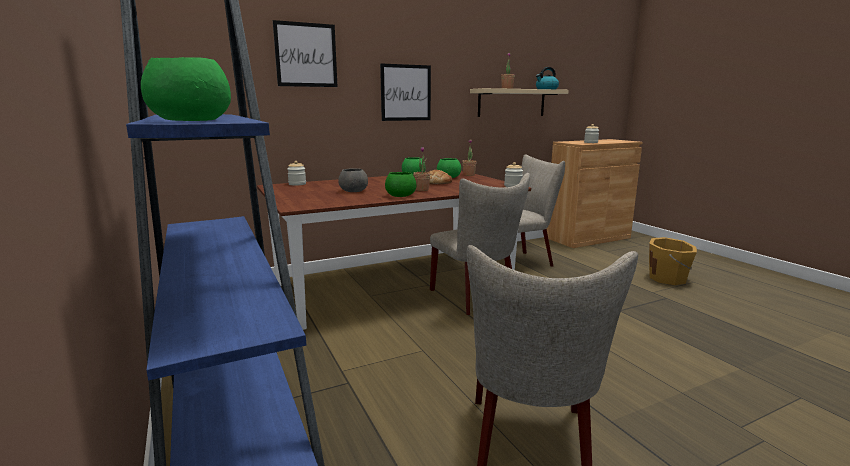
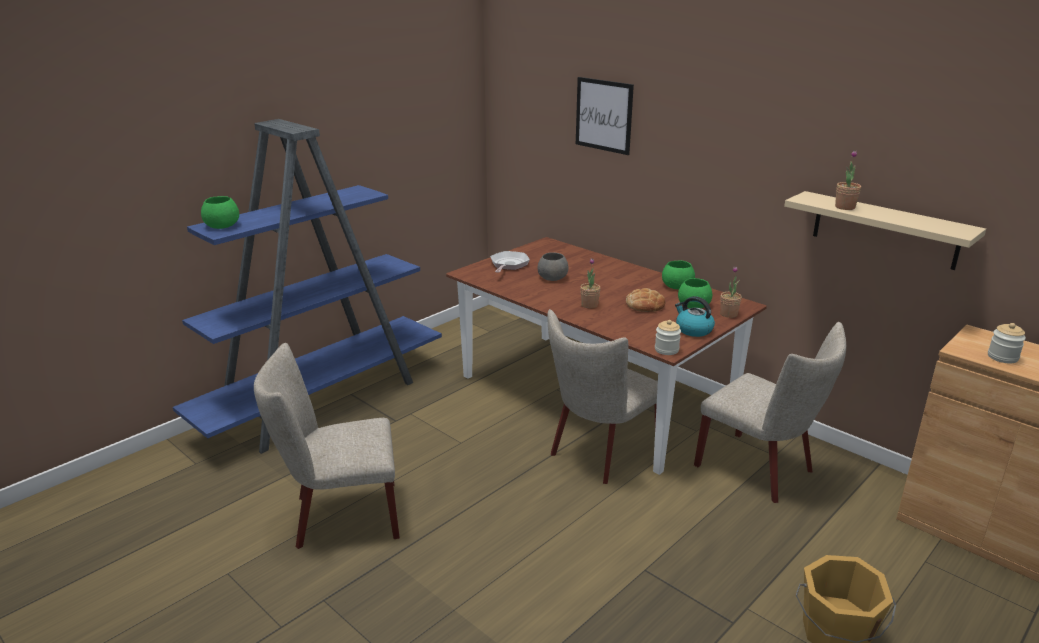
camera: 70 degrees right, 10 degrees up
(297, 184) = (565, 249): jar -> none
(302, 196) = (508, 265): none -> frying pan
(400, 195) = (547, 301): green bowl -> none
(406, 92) = (707, 177): picture -> none
(546, 89) = (943, 226): kettle -> kettle (693, 330)

